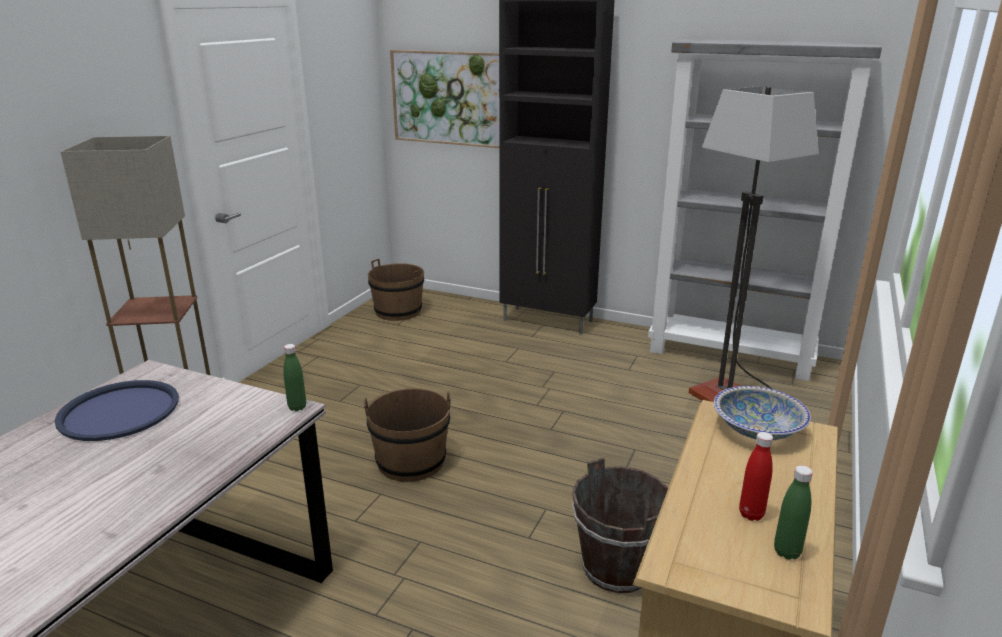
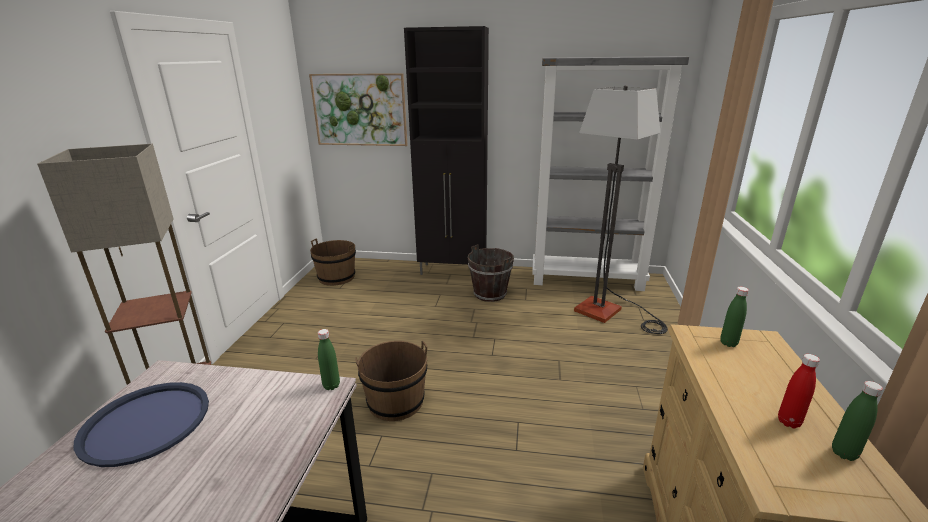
camera: 15 degrees left, 0 degrees up
(617, 568) = (593, 461): brown bucket -> brown bucket (490, 294)
(757, 429) = (728, 343): bowl -> green bottle

